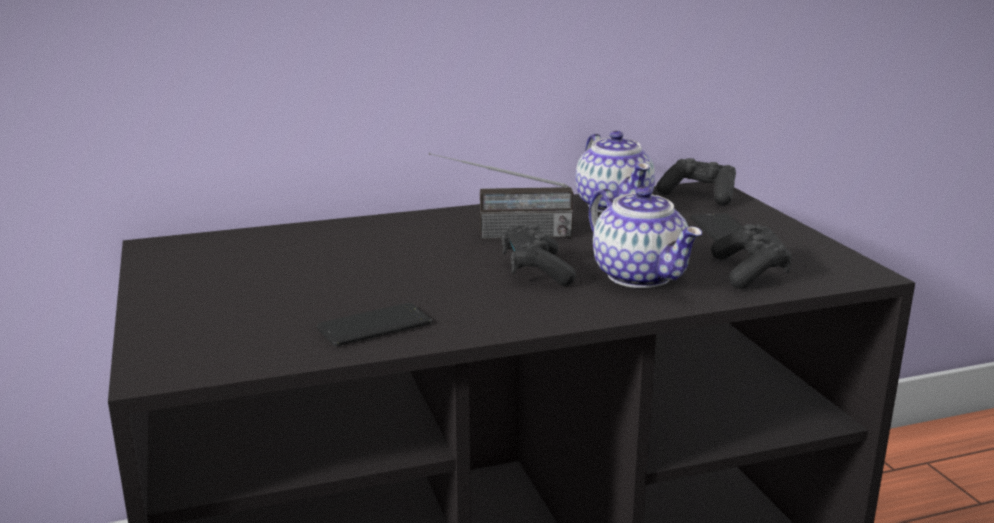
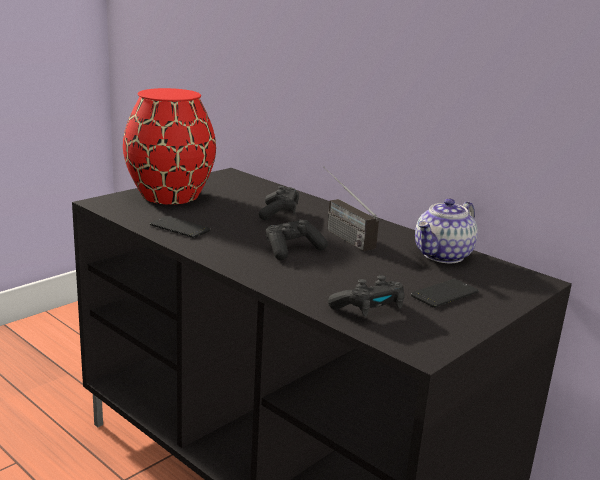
camera: 60 degrees right, 0 degrees up
(204, 306) = (171, 195): none -> red vase
(641, 276) = (319, 277): teapot -> none
(699, 195) = (514, 279): black game controller -> black game controller (279, 213)

